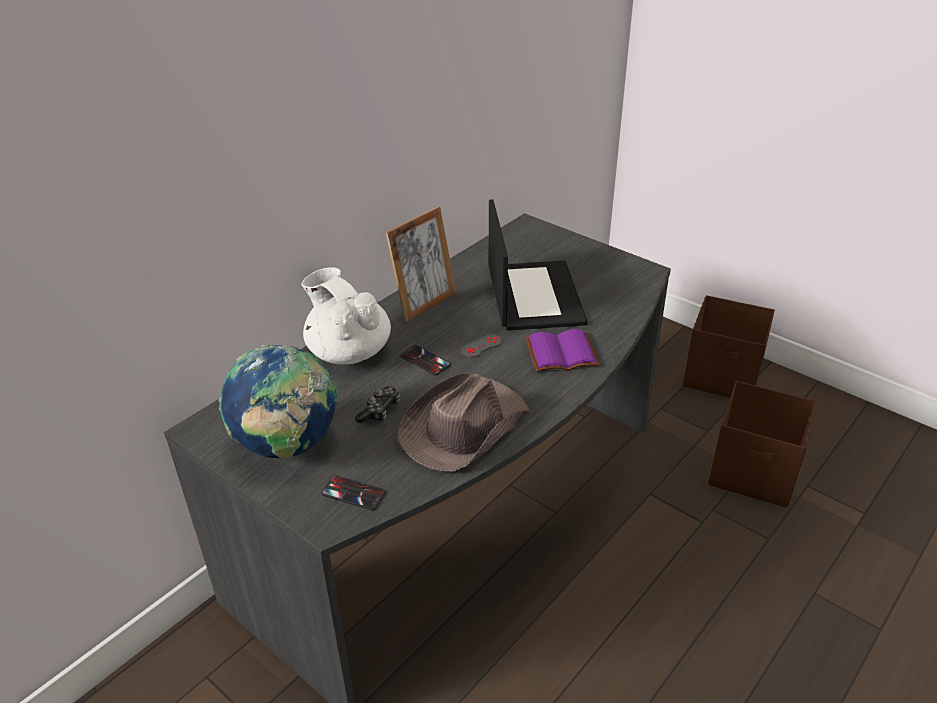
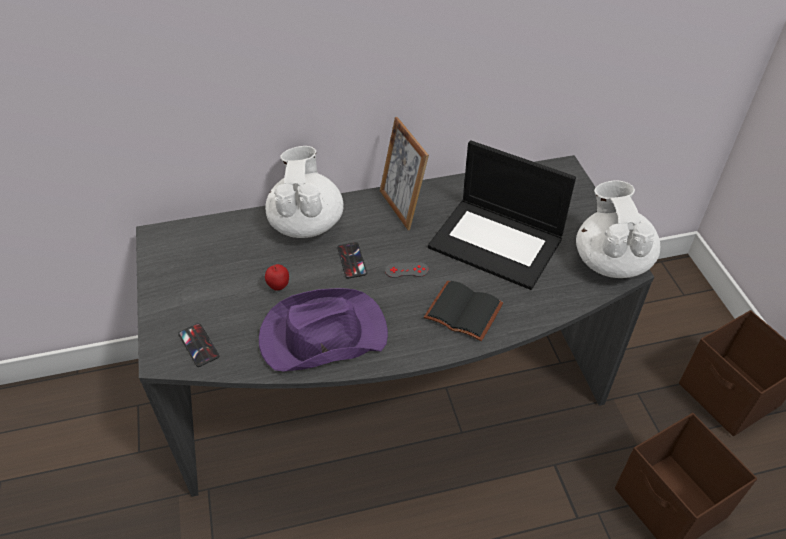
camera: 35 degrees right, 10 degrees up
(288, 446) = (194, 282): globe -> none
(380, 411) = (278, 287): game controller -> apple
(424, 303) = (402, 207): picture frame -> picture frame turned 75 degrees clockwise
(463, 427) = (321, 335): brown hat -> purple hat
(533, 295) = (497, 242): laptop -> laptop turned 90 degrees clockwise
(561, 355) = (461, 312): purple book -> black book
(630, 271) = (611, 260): none -> white teapot

